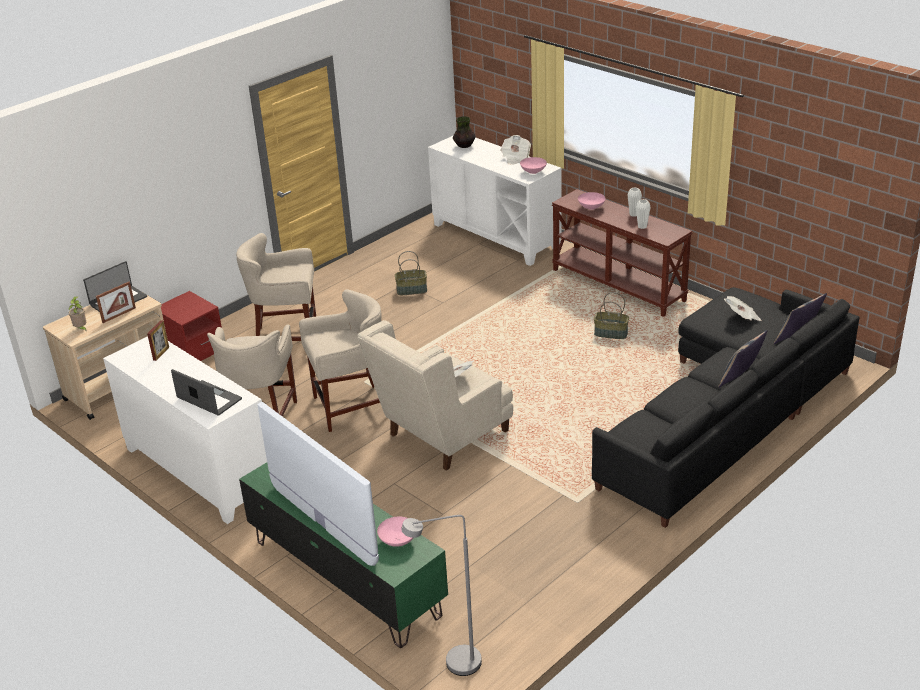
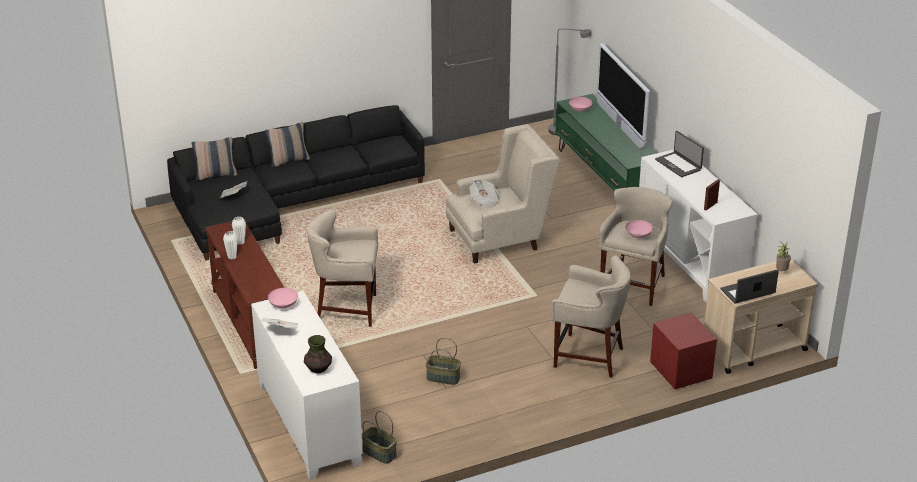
camera: 160 degrees left, 0 degrees up
(119, 315) = (747, 276): picture frame -> none
(350, 407) = (557, 278): beige stool -> beige stool (347, 310)
(591, 208) = (259, 275): pink bowl -> pink bowl (638, 235)
(610, 334) = (306, 281): basket -> basket (380, 453)

